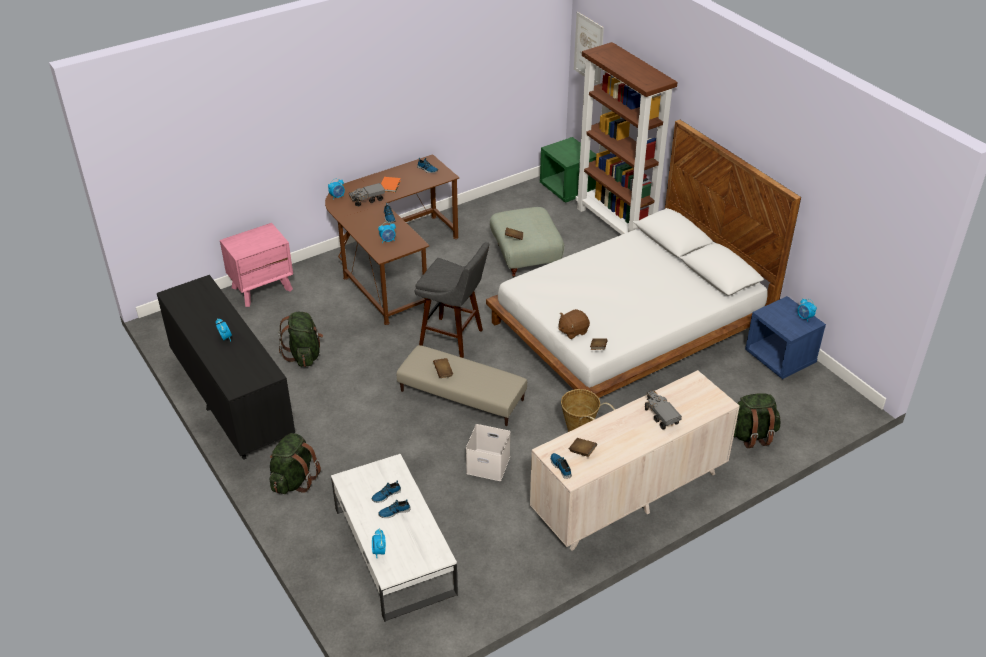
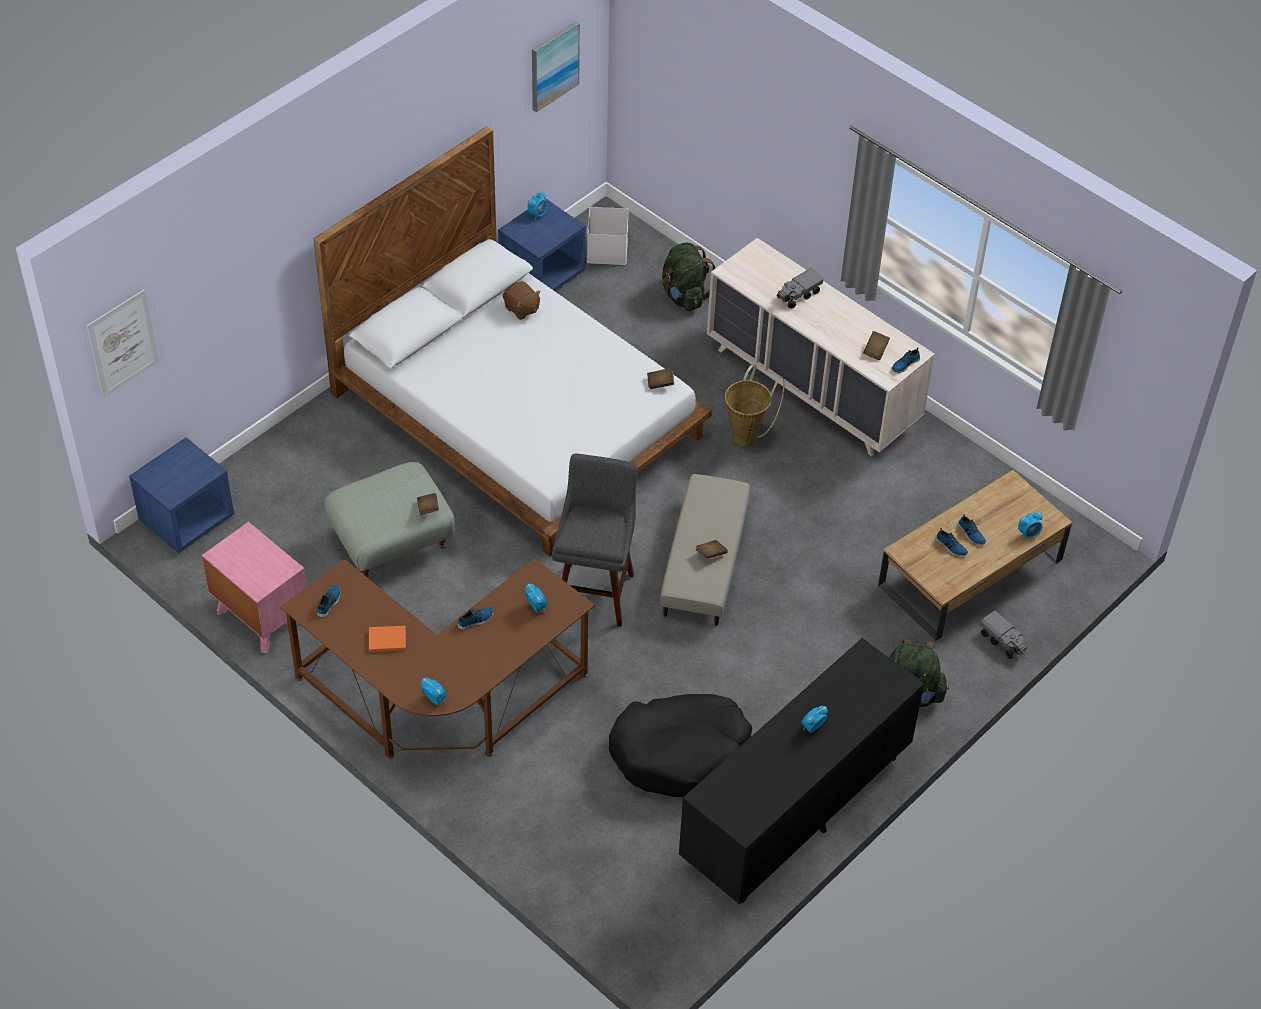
camera: 105 degrees left, 10 degrees up
(262, 288) = (543, 856): pink nightstand -> pink nightstand (261, 616)
(304, 355) = (680, 753): green backpack -> black dog bed
(367, 200) = (435, 658): toy truck -> toy truck (1003, 641)
(394, 551) = (971, 571): white coffee table -> brown coffee table
(487, 465) = (814, 515): white storage box -> white storage box (608, 251)
(568, 189) = (187, 519): green nightstand -> blue nightstand
(573, 331) = (635, 410): brown plush toy -> brown plush toy (521, 309)
(616, 225) = (280, 450): brown bookcase -> none
(871, 226) = (554, 65): none -> picture

